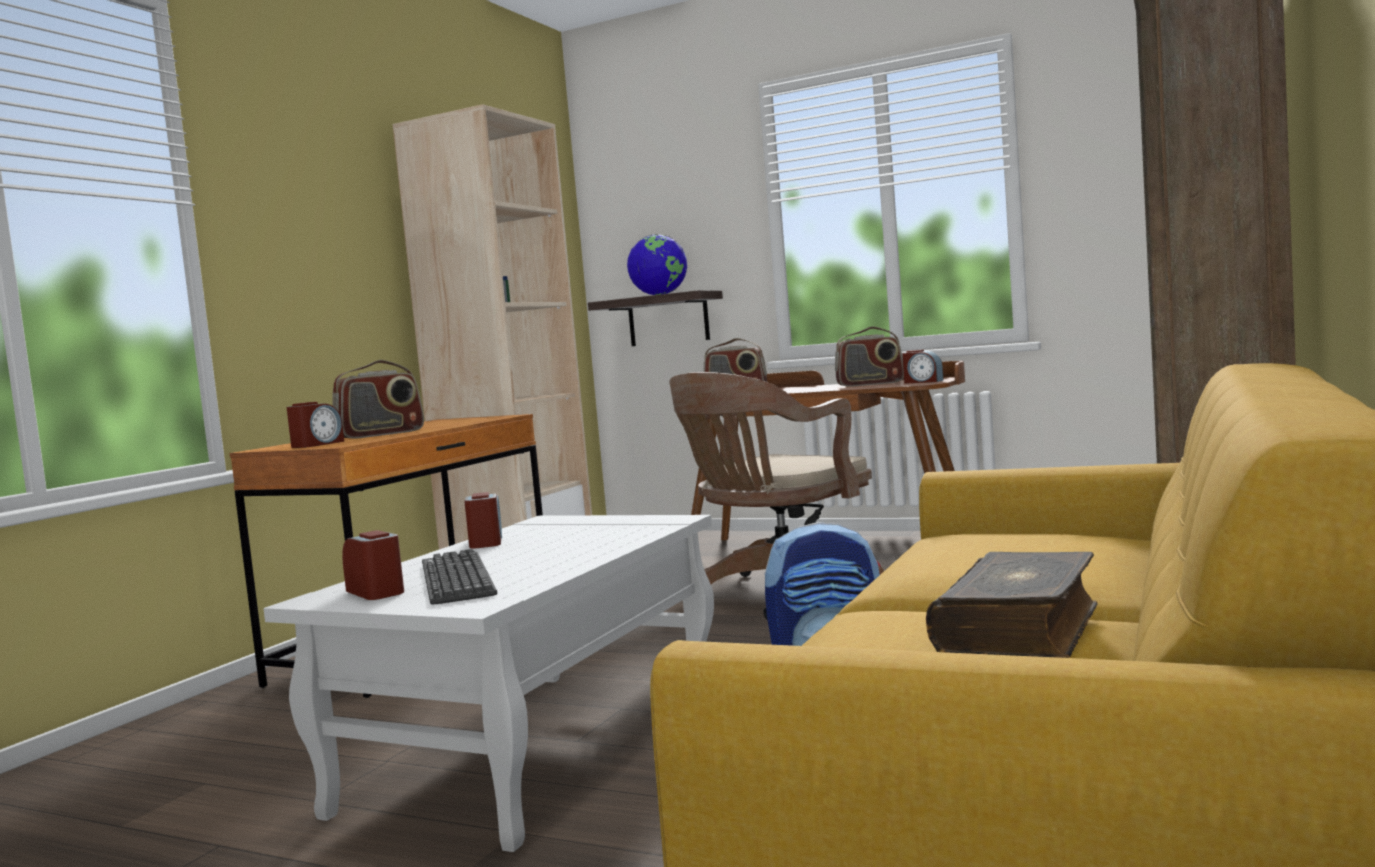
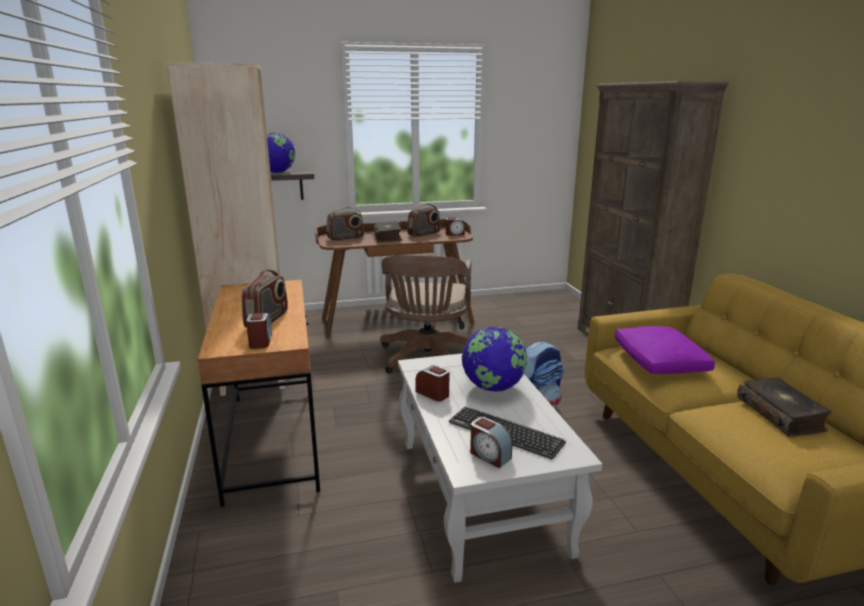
camera: 40 degrees left, 15 degrees up
(376, 592) = (489, 455): alarm clock -> alarm clock turned 150 degrees counterclockwise
(576, 544) = (493, 387): none -> globe
(801, 389) = (388, 237): none -> book
(967, 549) = (660, 362): none -> purple pillow

